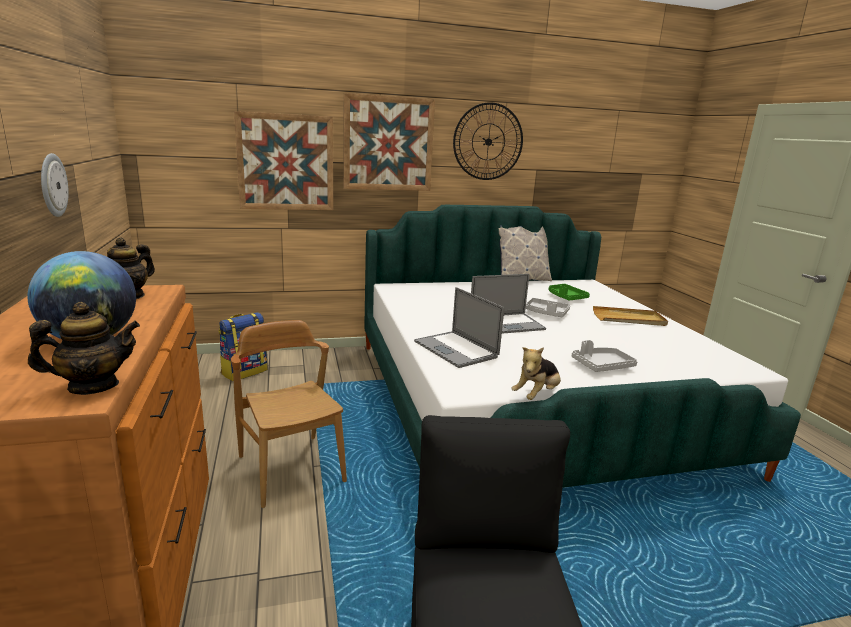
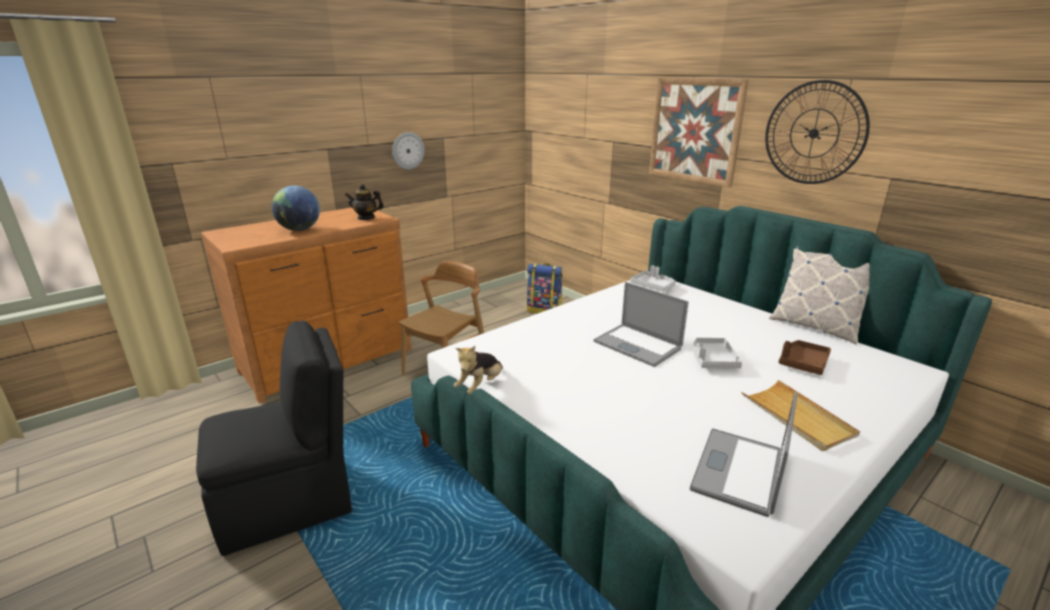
camera: 65 degrees right, 5 degrees up
(93, 386) = (247, 244): teapot -> none
(286, 162) = (611, 144): picture -> none
(455, 349) = (538, 335): laptop -> laptop (739, 470)
(537, 395) = (480, 386): plush toy -> plush toy turned 75 degrees counterclockwise
(566, 297) = (803, 363): green tray -> brown tray
(602, 366) = (591, 412): grey tray -> grey tray (653, 286)

